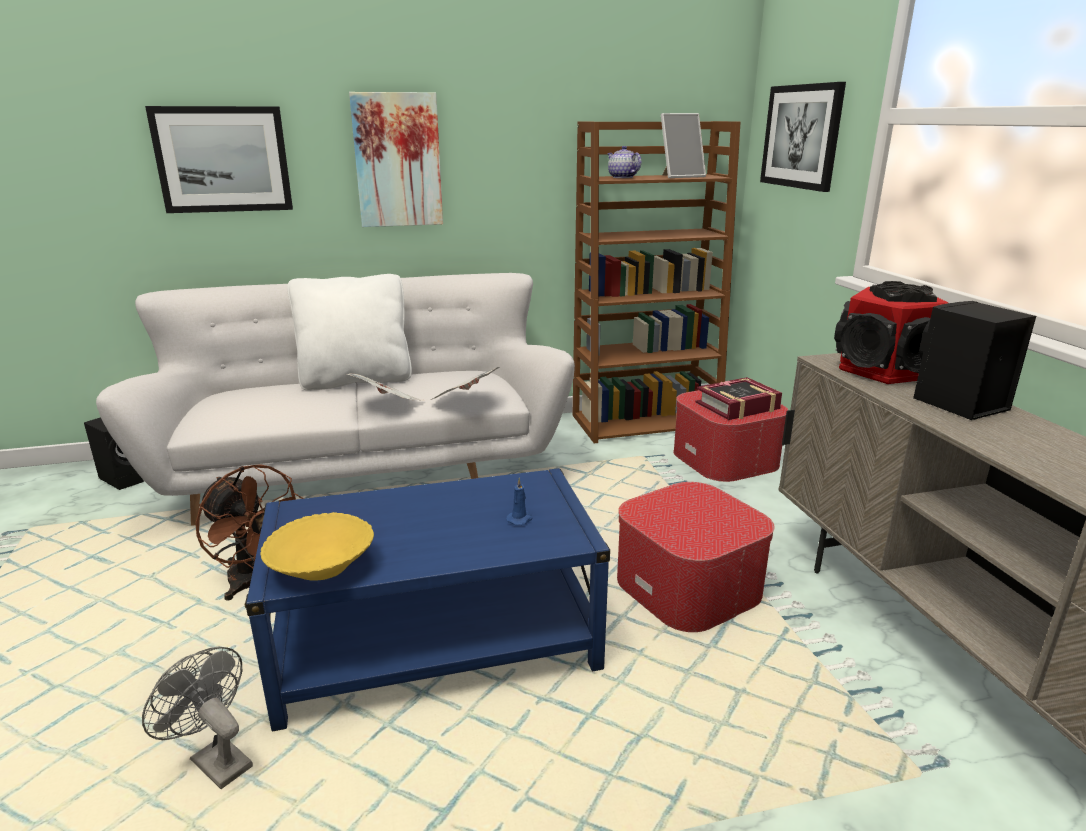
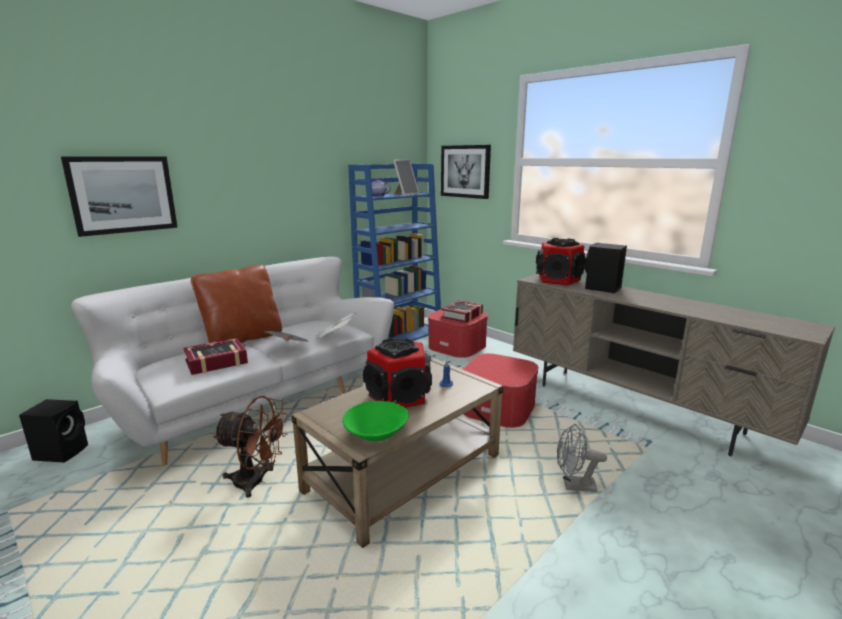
camera: 30 degrees left, 5 degrees down
(215, 759) = (343, 575): grey fan -> grey fan (574, 486)
(285, 405) = (216, 362): none -> book
(321, 567) = (376, 433): yellow bowl -> green bowl
(356, 380) = (243, 339): white pillow -> brown pillow
(397, 160) = (245, 191): picture -> none
(428, 518) = (400, 396): none -> speaker
(437, 641) = (404, 472): blue coffee table -> beige coffee table
(646, 421) = (400, 336): brown bookcase -> blue bookcase

